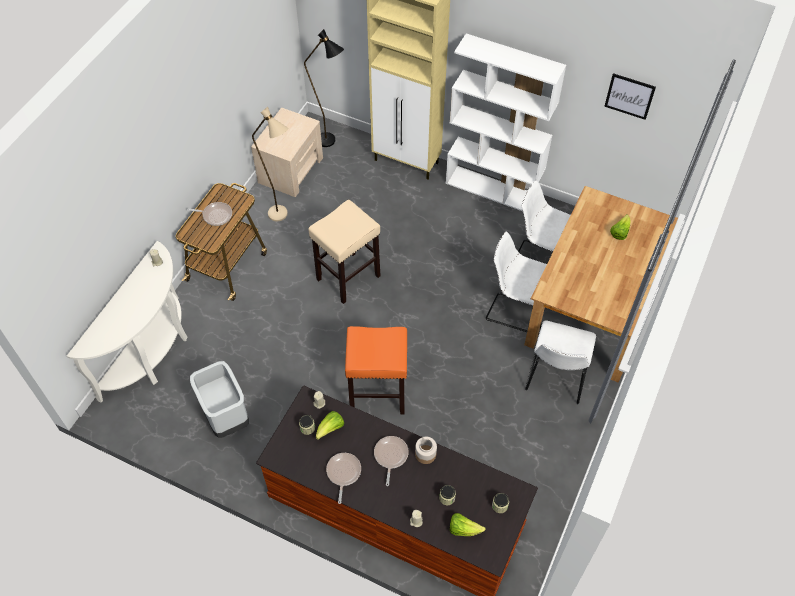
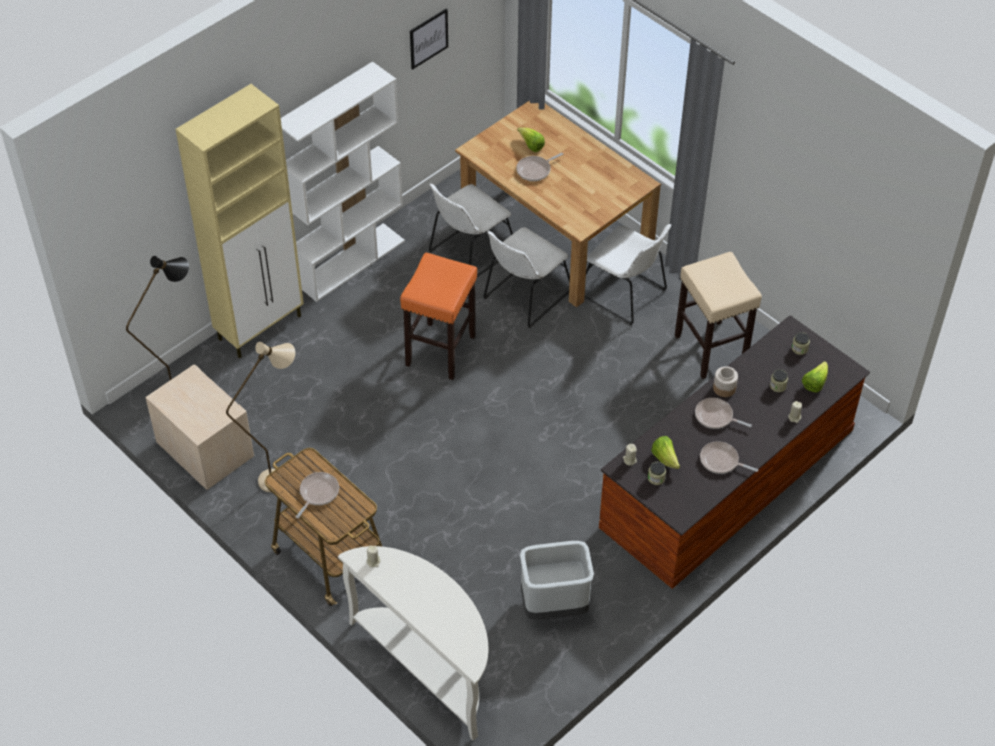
camera: 70 degrees left, 5 degrees down
(348, 278) = (410, 436): beige stool -> beige stool (711, 350)
(378, 394) = (583, 452): orange stool -> orange stool (441, 350)
(593, 243) = (535, 170): none -> frying pan

